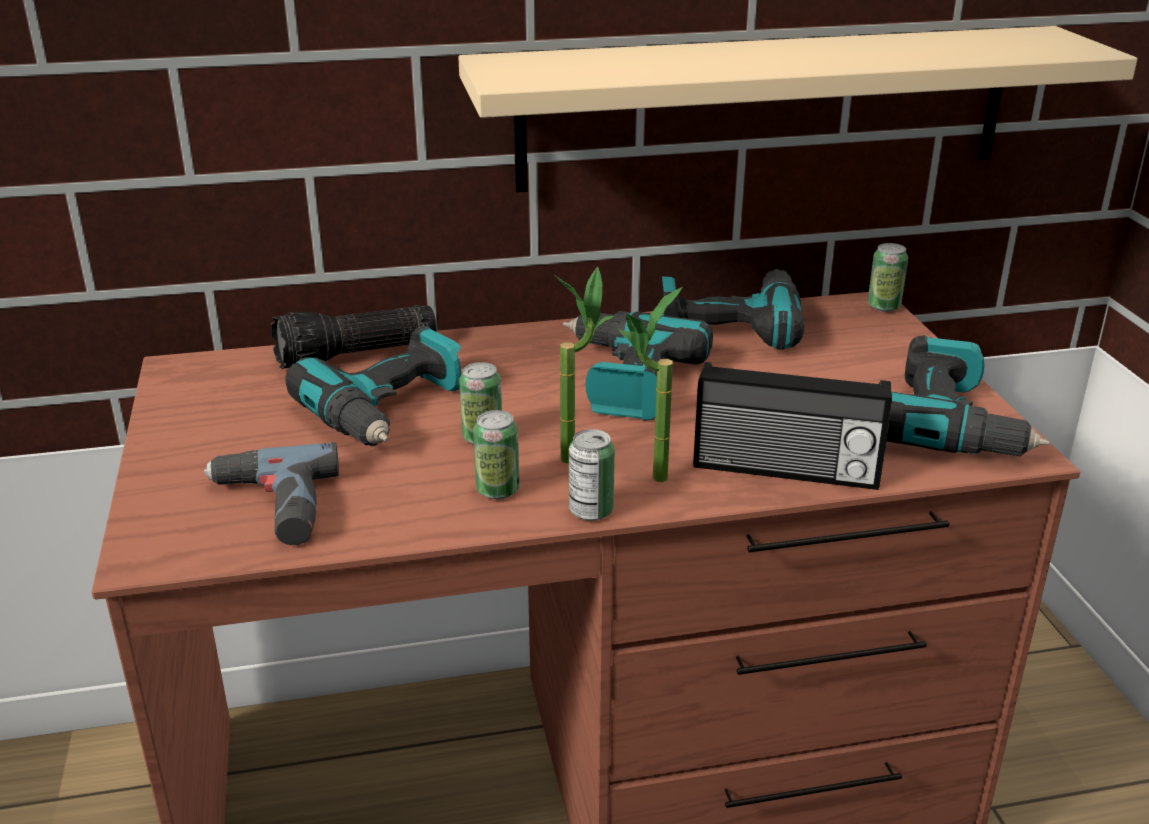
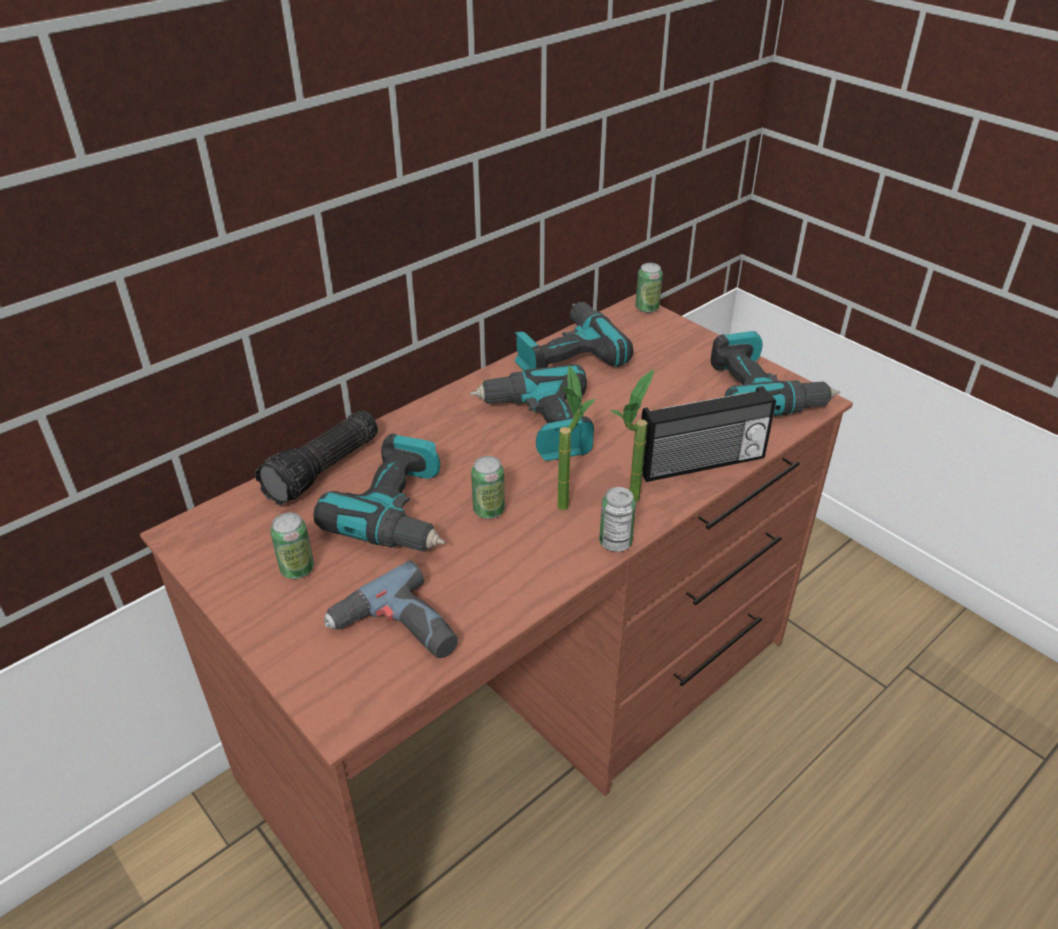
camera: 30 degrees left, 10 degrees up
(497, 490) = (540, 550): can -> can (297, 569)
(765, 108) = (558, 186): beige shelf -> none

